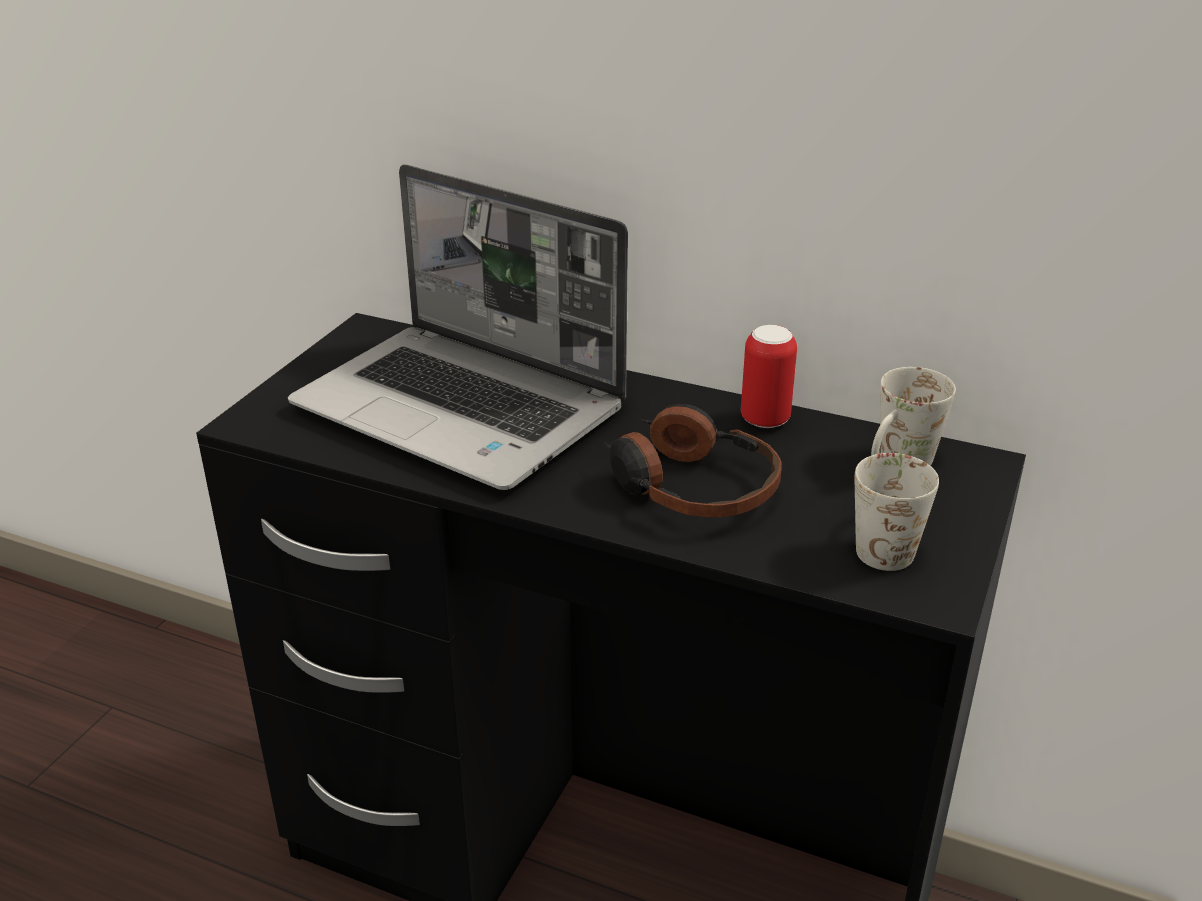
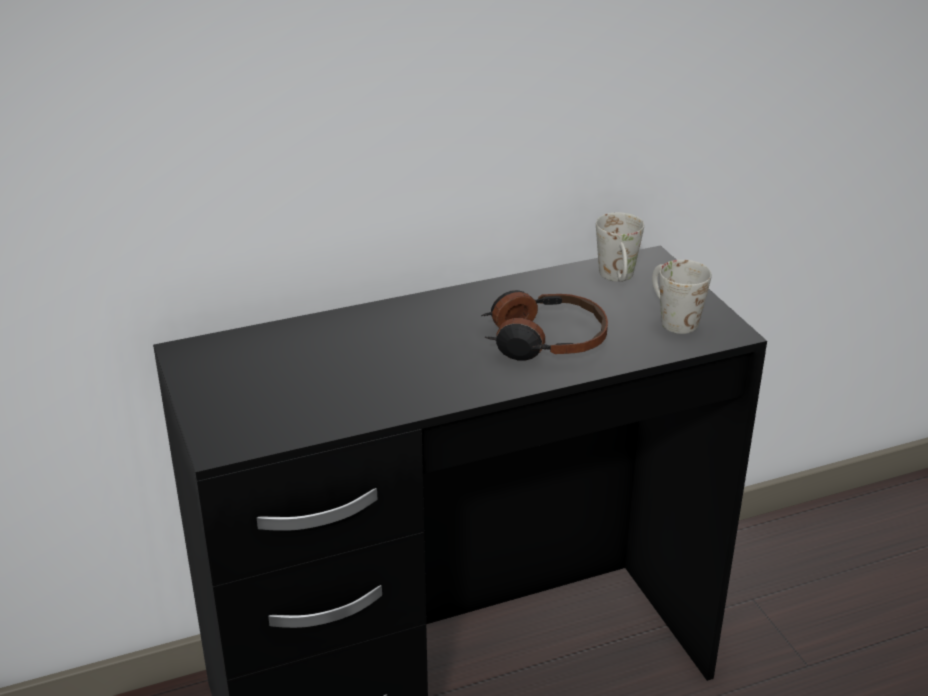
camera: 45 degrees left, 0 degrees up
(464, 409) = (347, 366): laptop -> none
(765, 419) = (520, 287): can -> none

